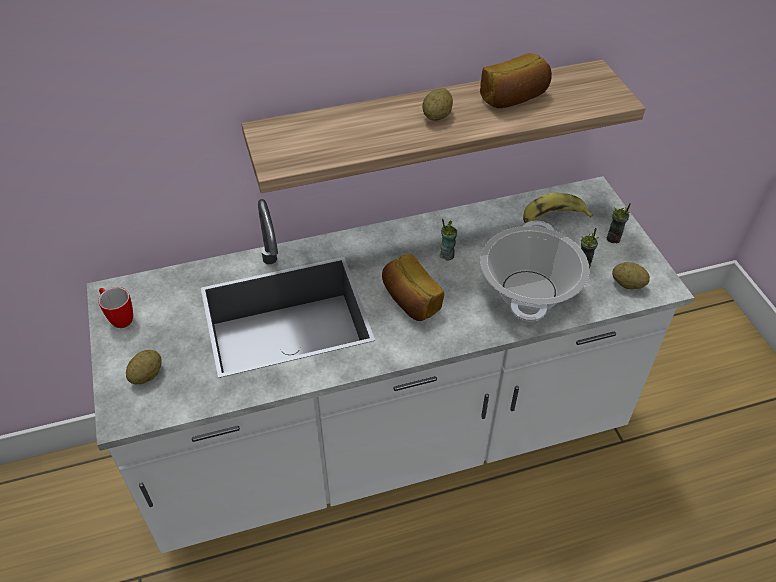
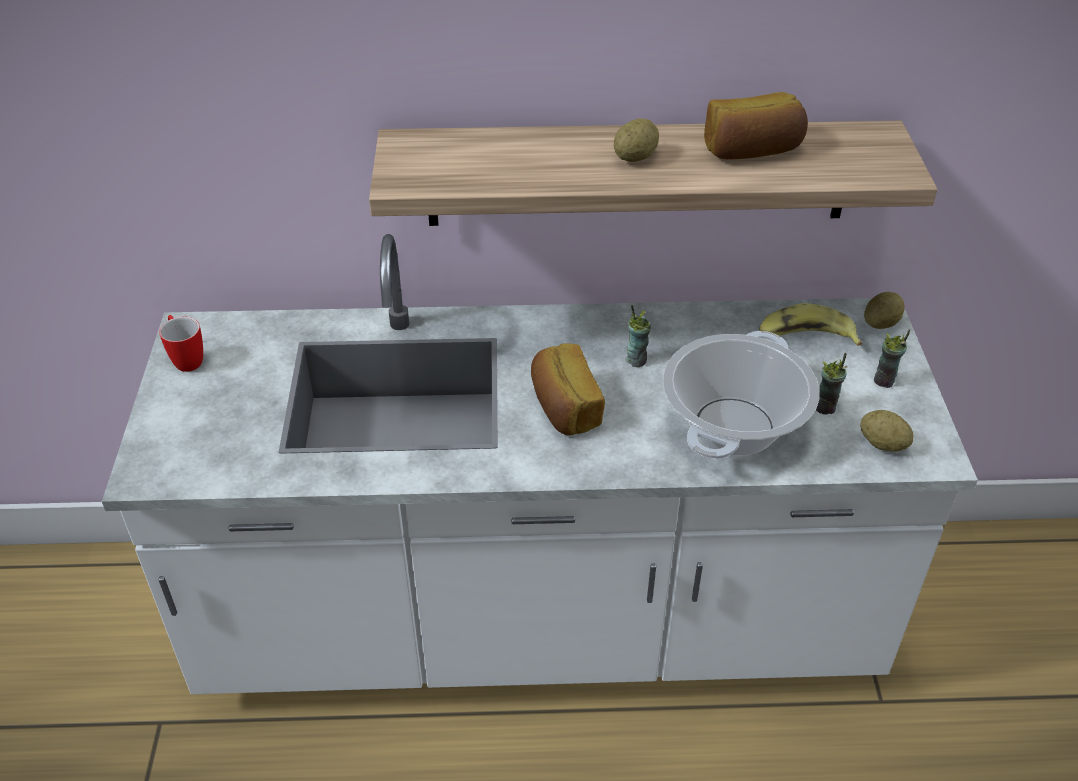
camera: 15 degrees right, 5 degrees down
(147, 375) = (193, 432): potato -> potato (880, 323)

